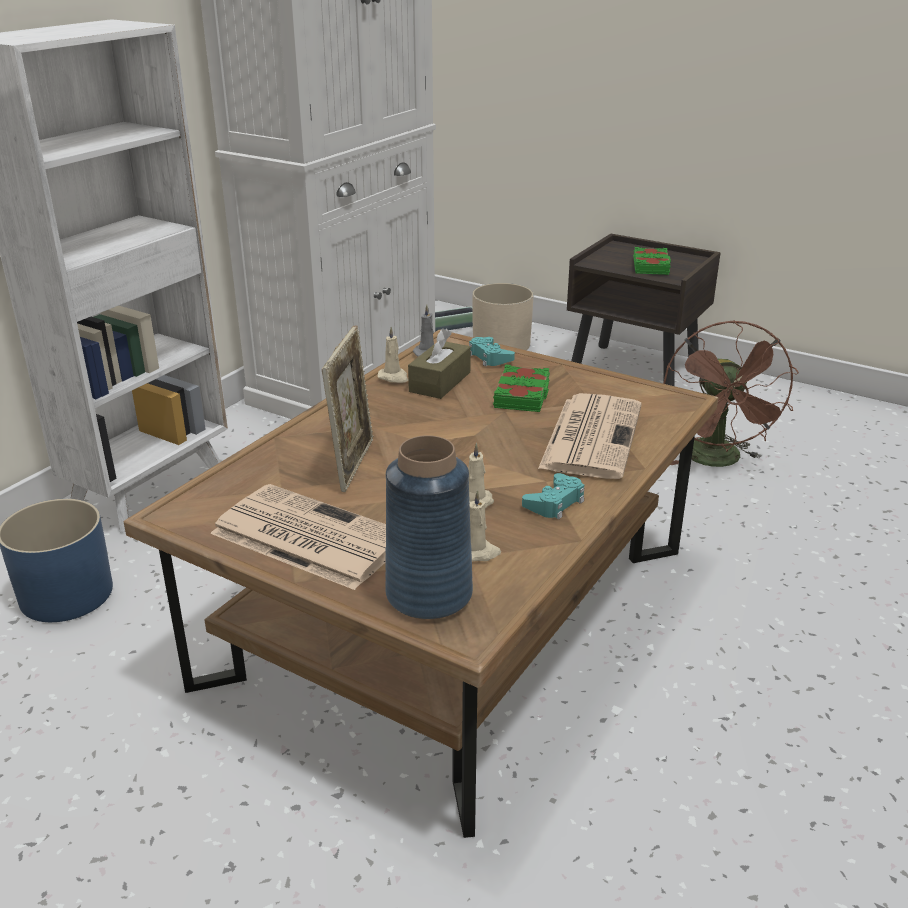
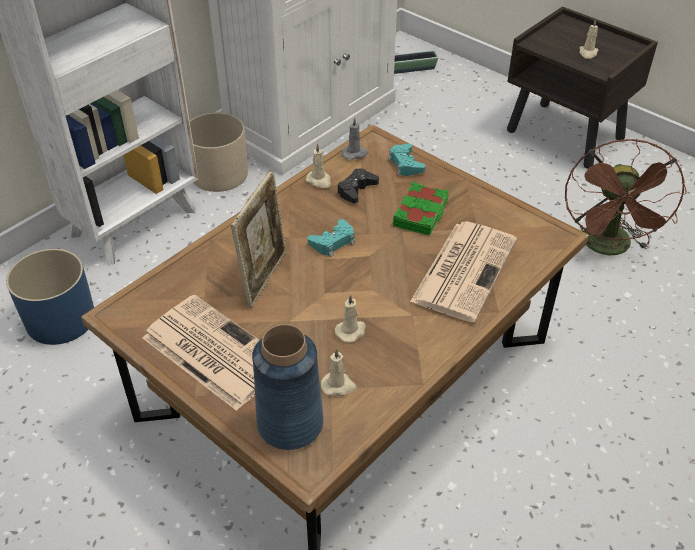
camera: 10 degrees right, 15 degrees up
(440, 382) = (356, 190): brown tissue box -> black game controller
(502, 344) = (454, 93): beige planter -> beige planter (220, 174)
(555, 503) = (413, 340): turquoise game controller -> turquoise game controller (333, 242)
(651, 266) = (588, 53): green book -> beige candle

